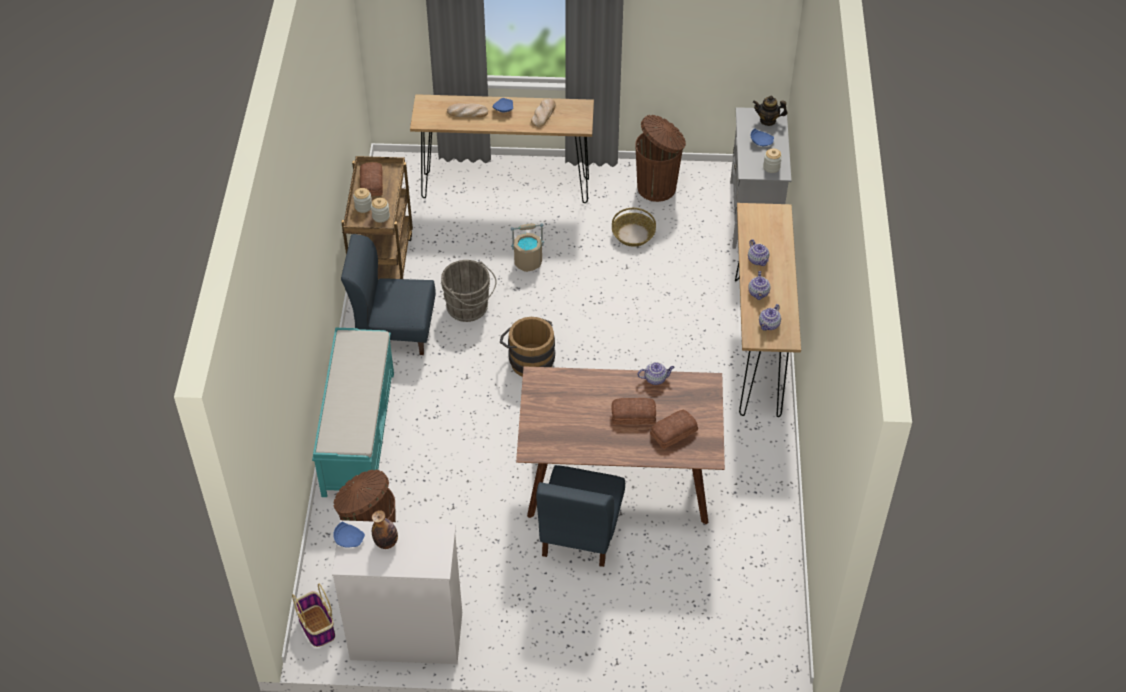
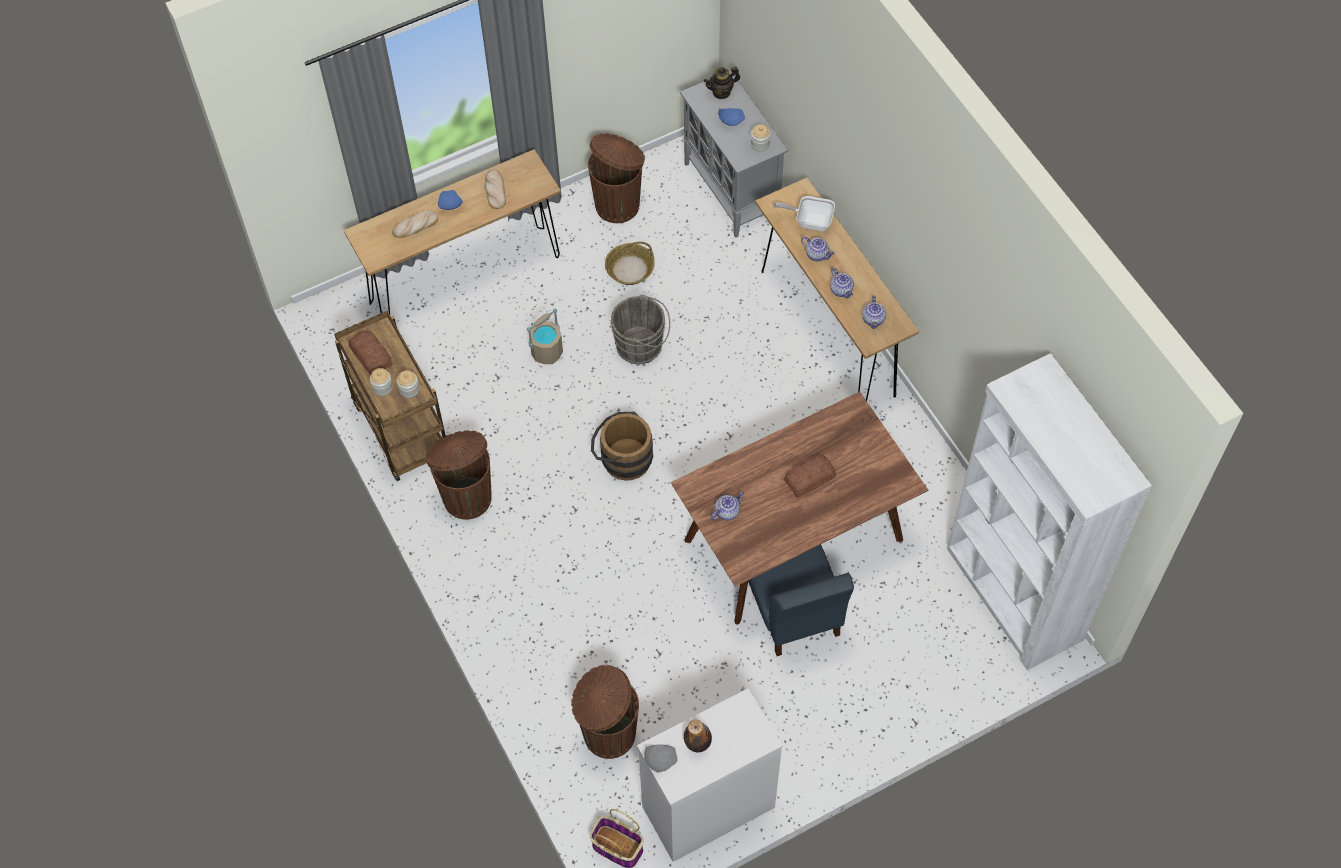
camera: 30 degrees left, 10 degrees up
(349, 539) = (660, 759): blue plate -> grey plate
(358, 432) = (510, 625): turquoise bench -> none
(394, 331) = (466, 496): blue chair -> brown trash can
(469, 308) = (524, 433): grey bucket -> grey bucket (642, 346)
(655, 378) = (804, 429): teapot -> teapot (727, 511)
(672, 432) = (857, 477): bread -> none
(770, 235) = (810, 221): none -> frying pan
(770, 610) = (1013, 595): none -> white bookcase

